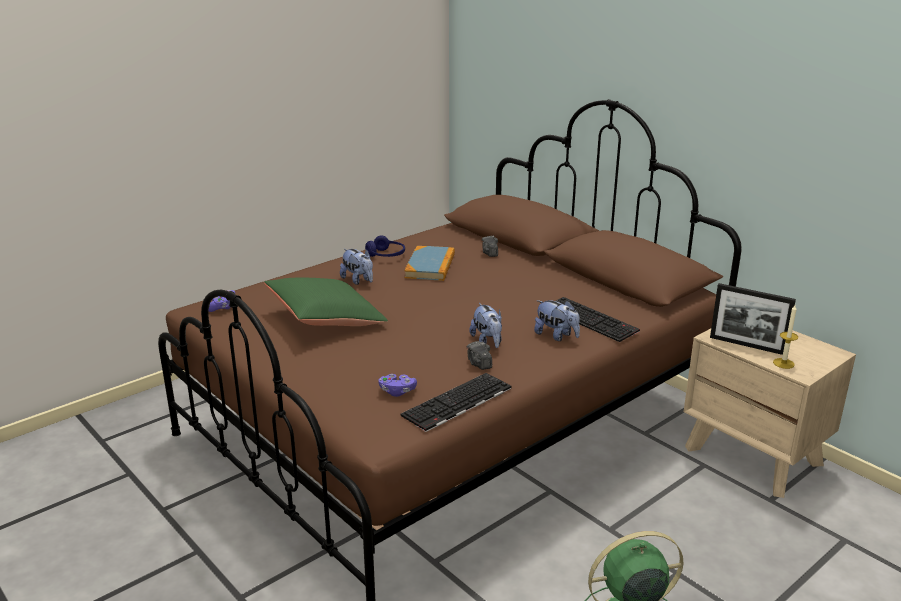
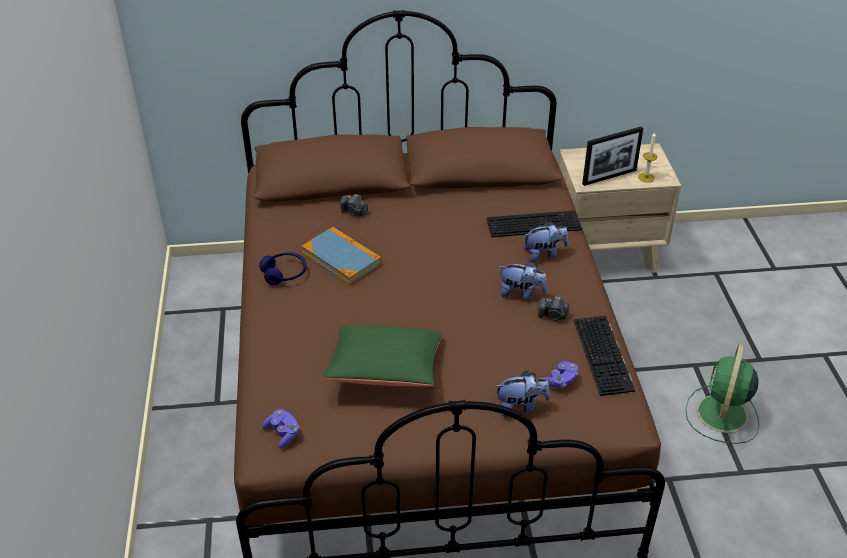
camera: 55 degrees left, 15 degrees up
(358, 280) = (322, 315): plush toy -> plush toy (521, 407)

